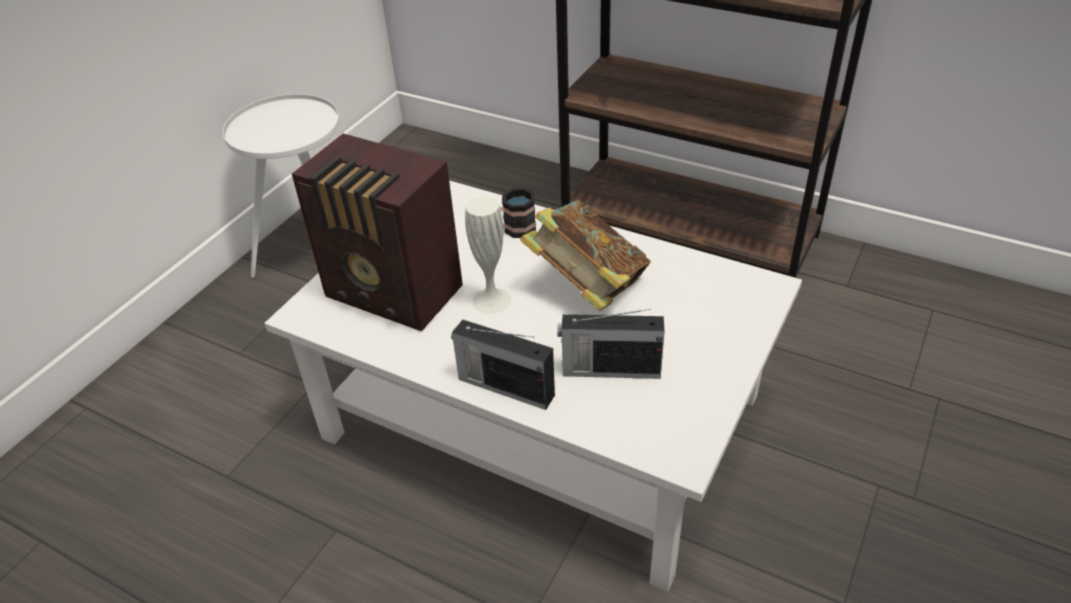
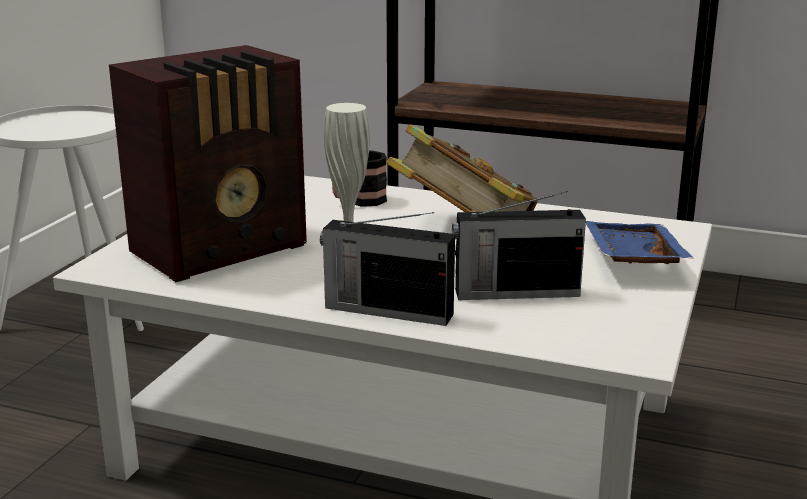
camera: 10 degrees left, 20 degrees down
(395, 294) = (224, 249): radio -> radio turned 60 degrees counterclockwise
(716, 328) = (630, 259): none -> blue tray

